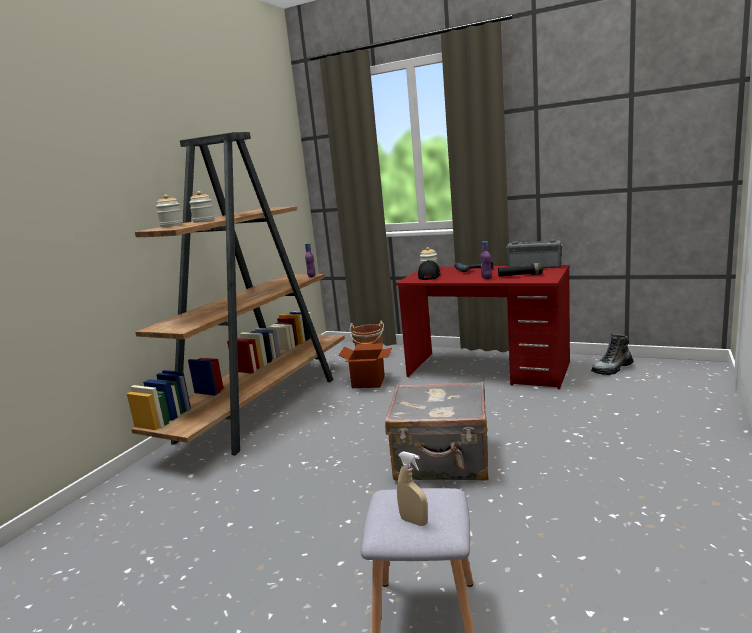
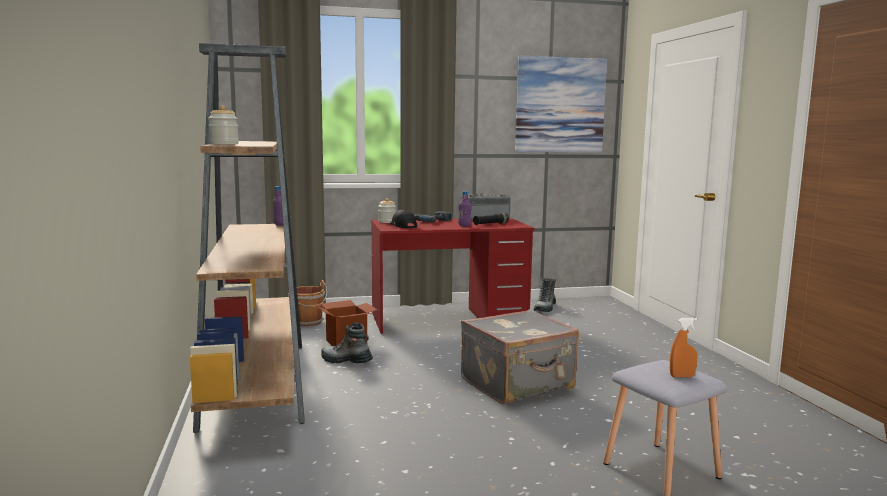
camera: 40 degrees left, 5 degrees down
(204, 221) = (246, 143): jar -> none
(342, 401) = (346, 361): none -> boot
(414, 521) = (682, 376): beige spray bottle -> orange spray bottle
(645, 125) = (560, 105): none -> picture

